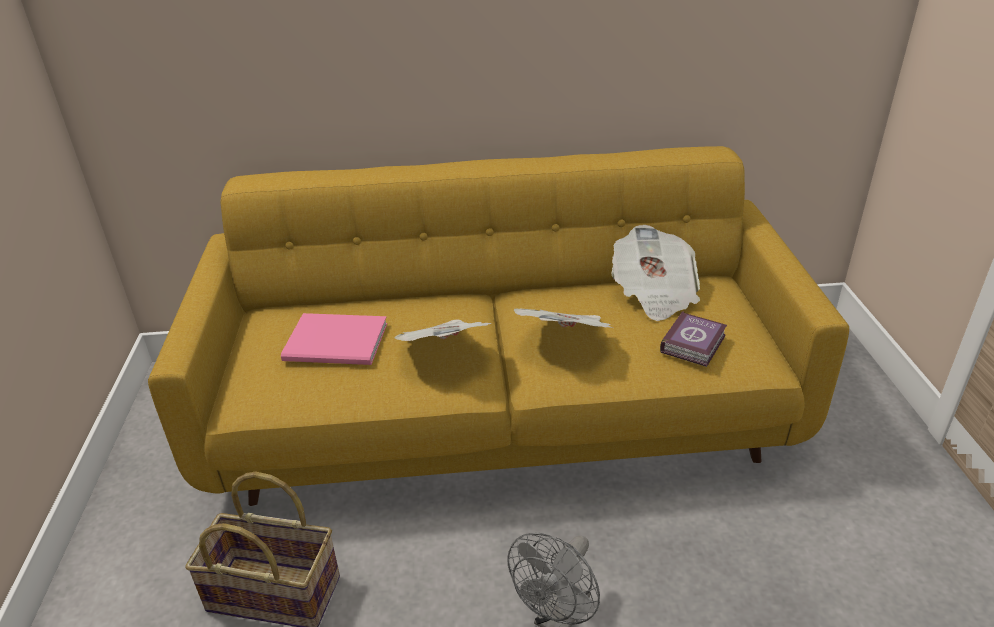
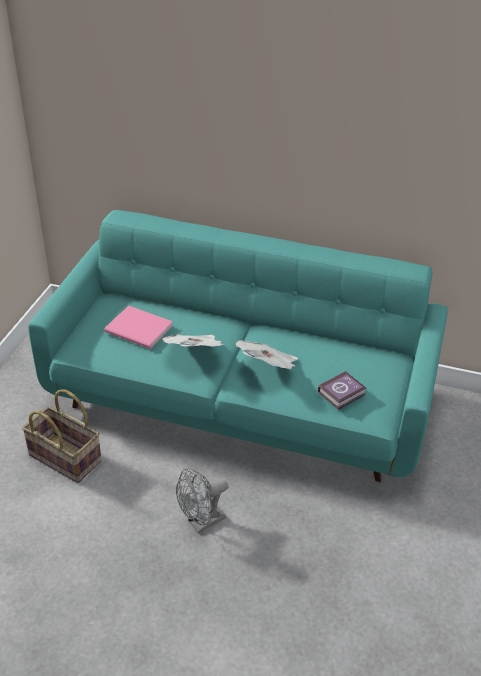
camera: 20 degrees right, 5 degrees up
(501, 413) = (240, 399): yellow sofa -> turquoise sofa
(654, 294) = (343, 354): newspaper -> none

